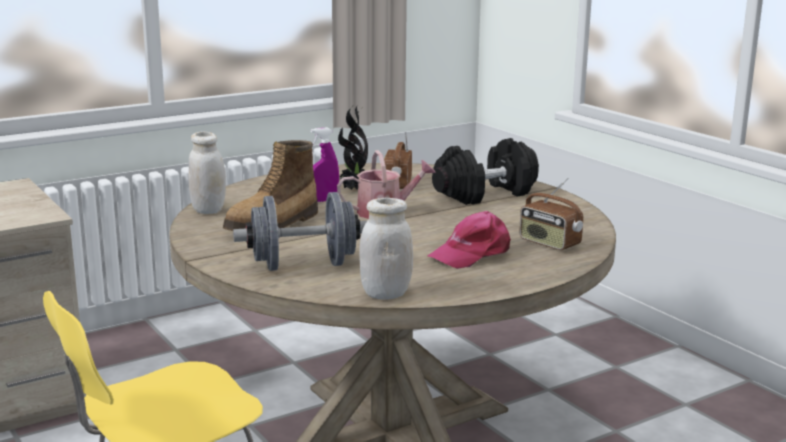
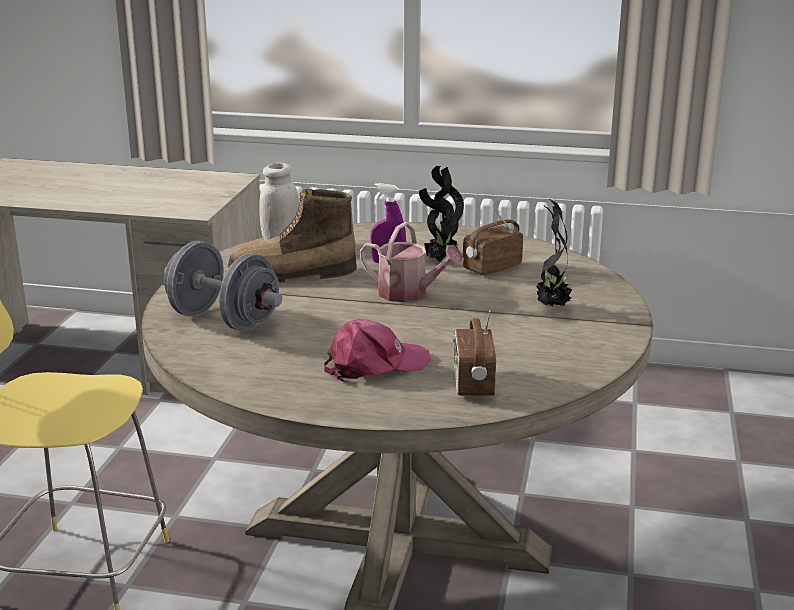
camera: 45 degrees right, 5 degrees up
(385, 294) = (215, 372): white jar -> none
(472, 254) = (374, 364): pink cap -> pink cap turned 150 degrees clockwise
(485, 194) = (551, 306): black dumbbell -> potted plant

